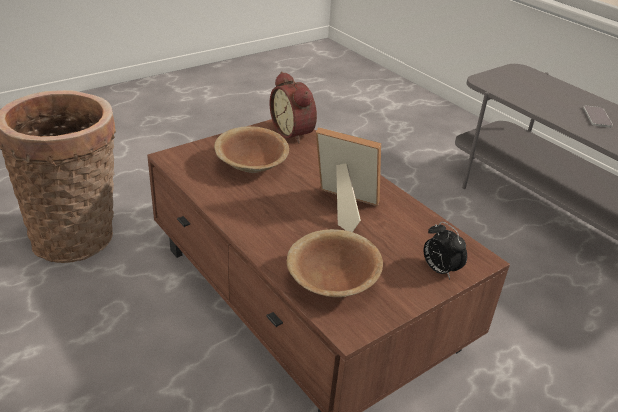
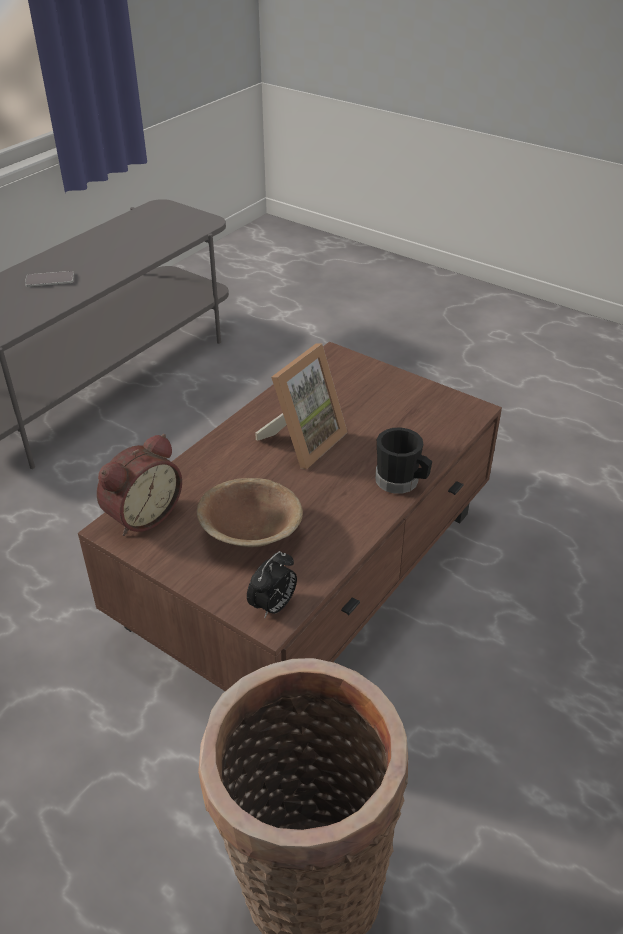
camera: 105 degrees left, 5 degrees up
(262, 243) = (401, 482): none -> black mug
(332, 281) = (424, 427): brown bowl -> none
(342, 208) = (303, 441): picture frame -> picture frame turned 150 degrees counterclockwise
(439, 270) = (364, 373): alarm clock -> alarm clock (273, 606)

